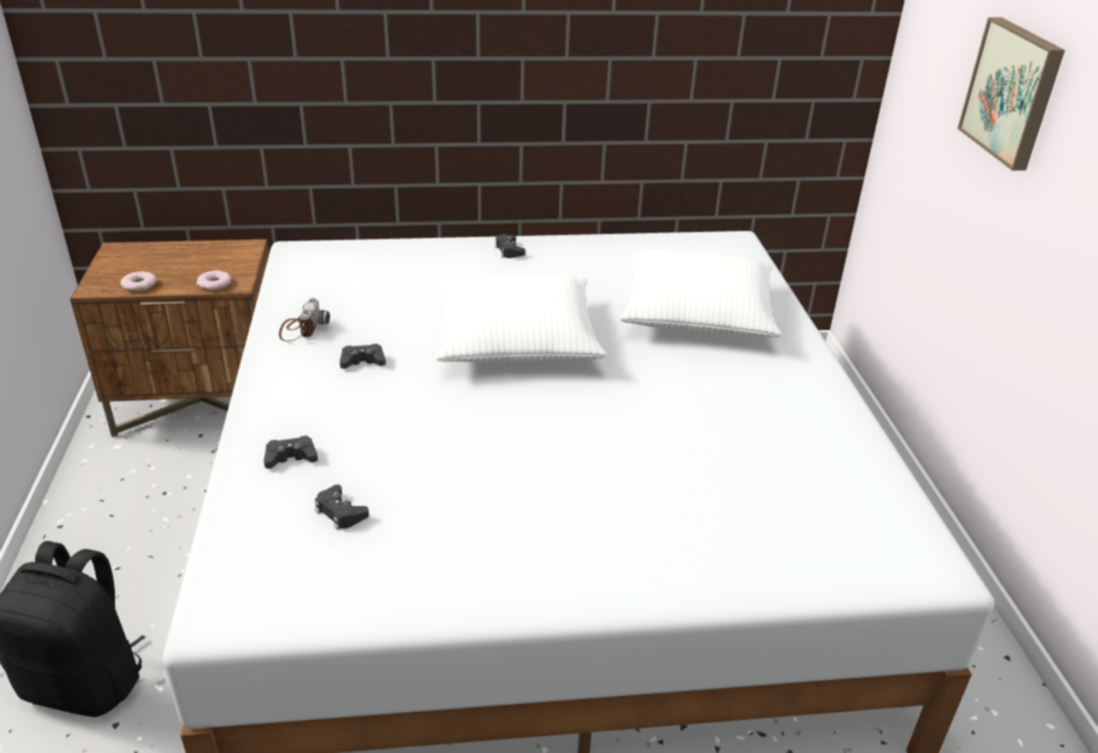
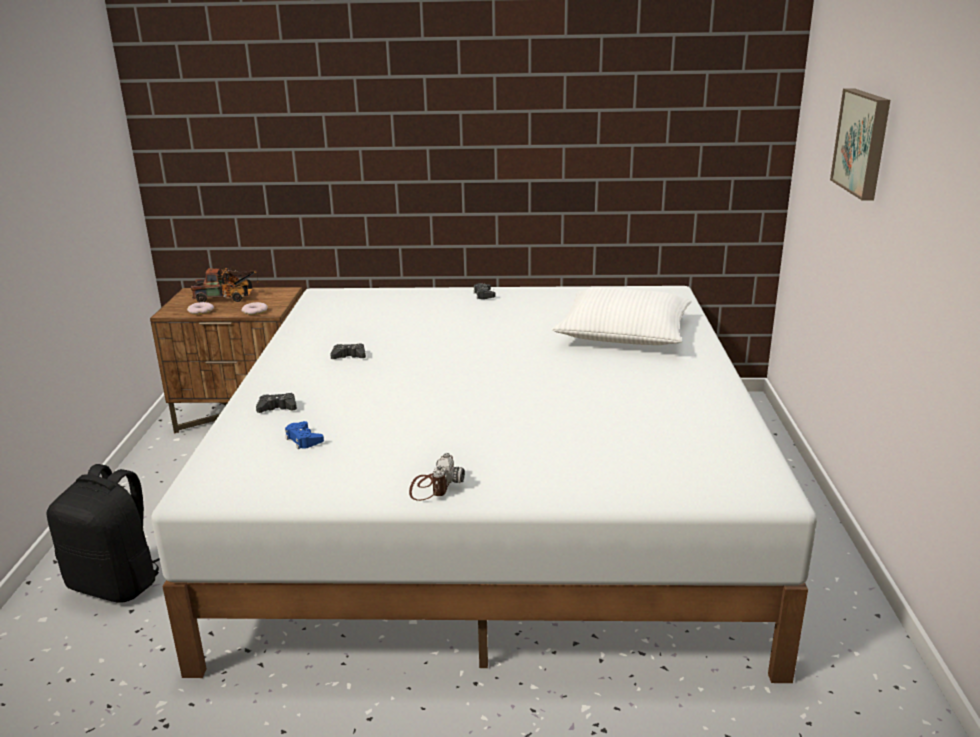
camera: 10 degrees right, 10 degrees down
(171, 261) = (227, 298): none -> toy truck
(301, 328) = (310, 337): camera -> camera (433, 486)
(340, 512) = (303, 439): black game controller -> blue game controller
(516, 338) = (472, 345): white pillow -> none

